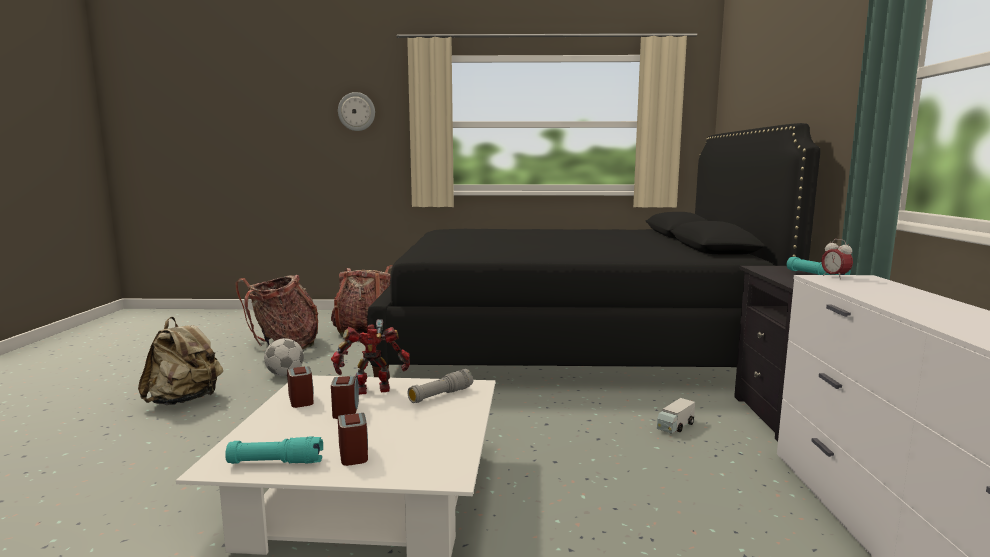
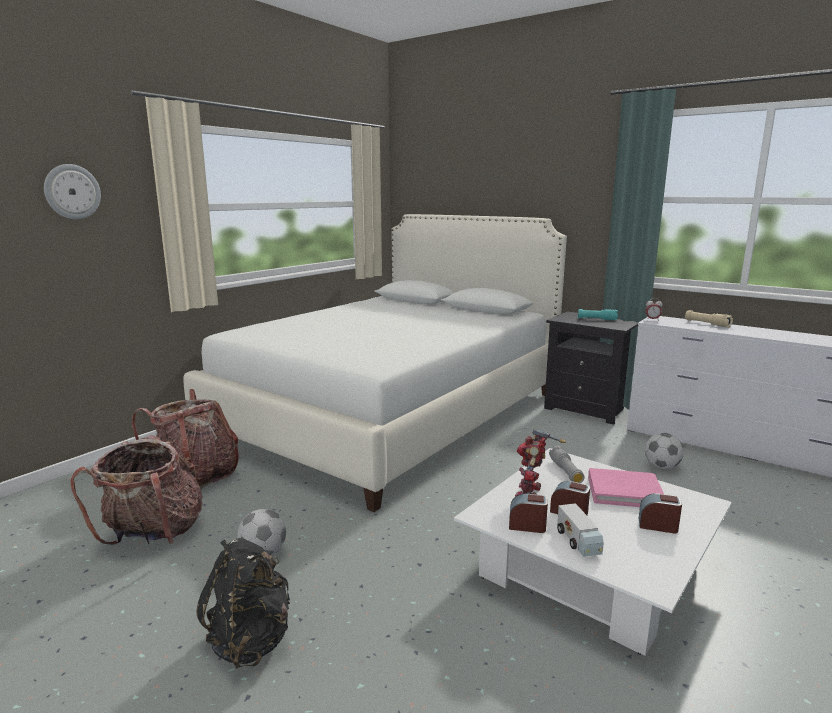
camera: 55 degrees left, 5 degrees up
(185, 400) = (251, 640): beige backpack -> black backpack
(276, 462) = (659, 558): turquoise flashlight -> none
(424, 427) = (624, 491): none -> pink book
(568, 345) = (391, 413): black bed -> white bed
(675, 426) = (569, 437): toy truck -> toy truck (578, 541)
(701, 500) = (661, 466): none -> football
(913, 295) = (707, 324): none -> beige flashlight

